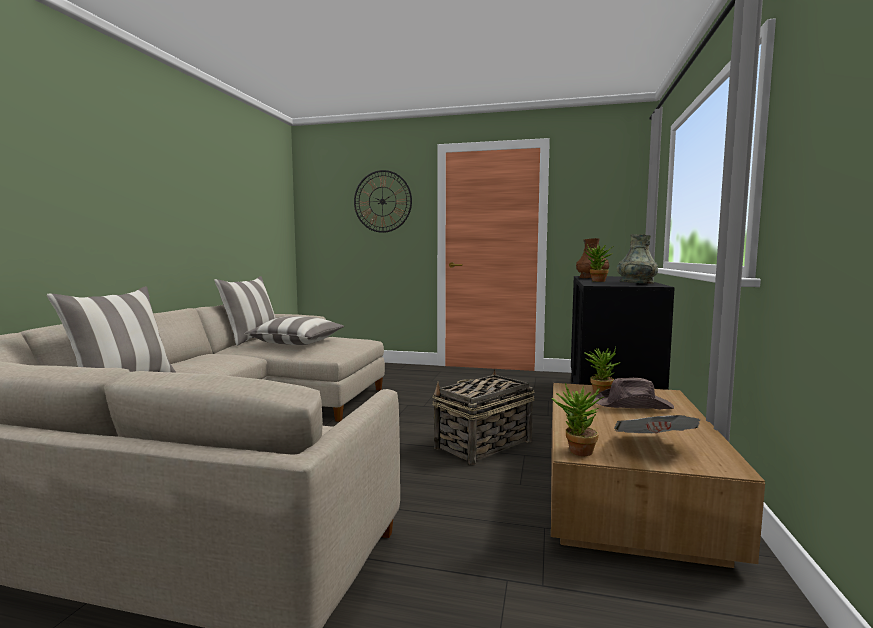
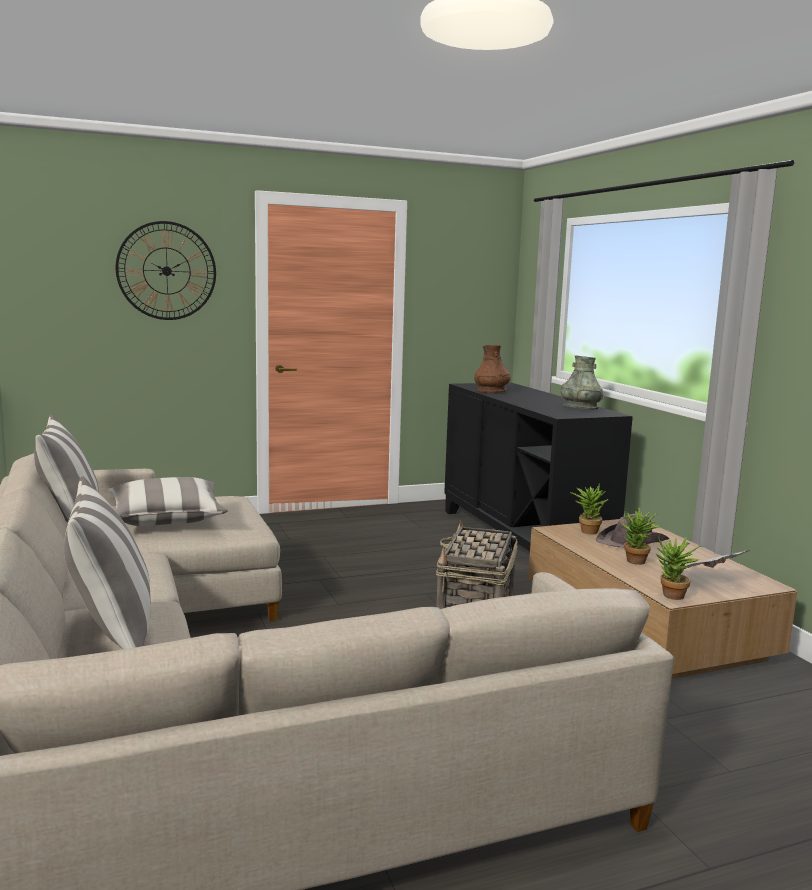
camera: 35 degrees left, 5 degrees up
(597, 281) = (530, 403): potted plant -> potted plant (636, 562)

